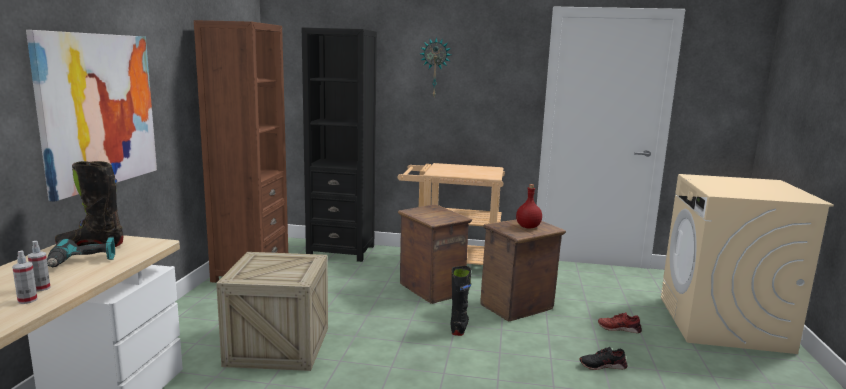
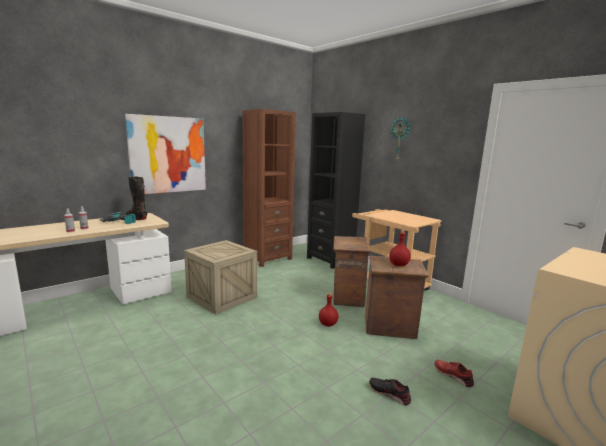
camera: 40 degrees right, 0 degrees up
(459, 327) = (328, 324): black boot -> red bottle

